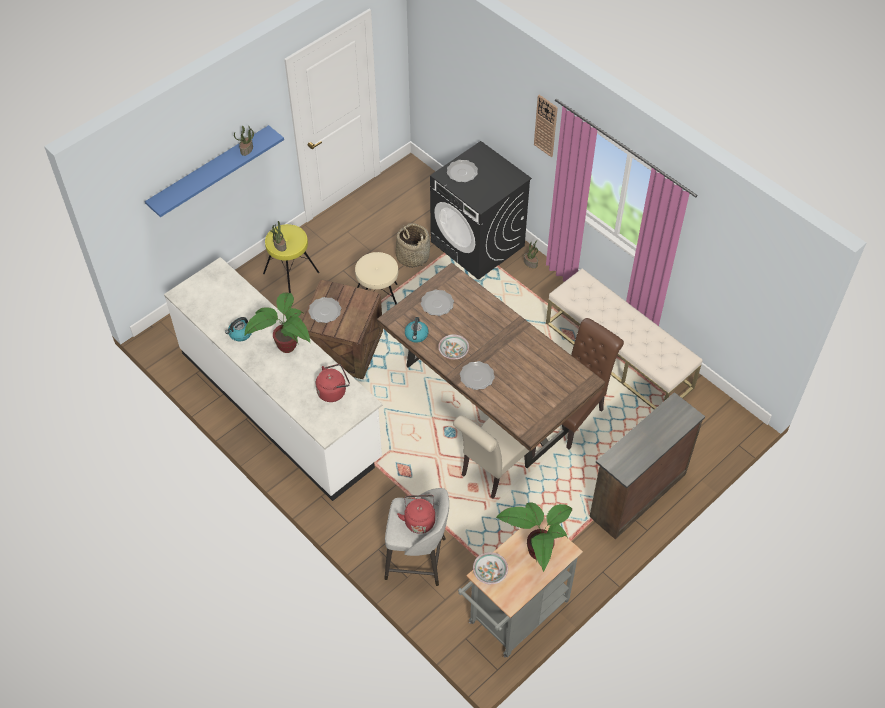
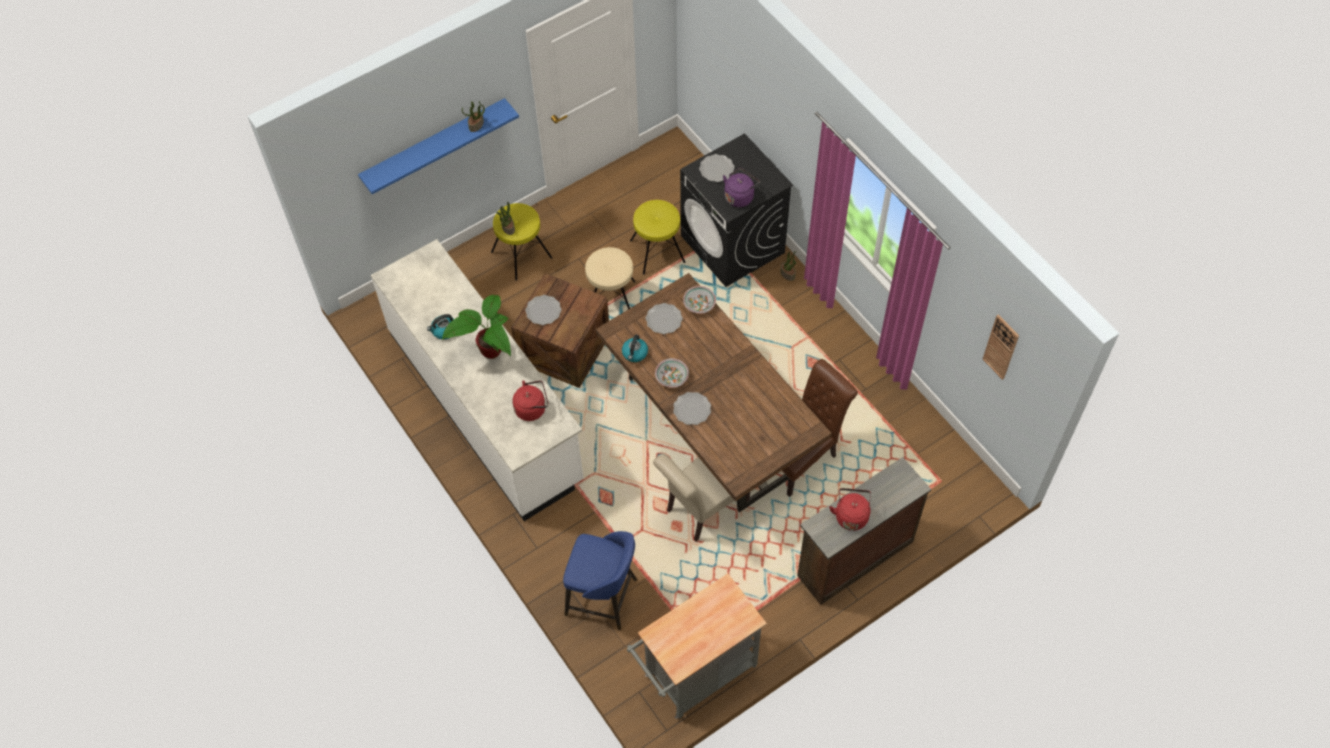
camera: 10 degrees right, 5 degrees up
(412, 256) = (657, 251): basket -> yellow stool
(417, 559) = (603, 597): grey stool -> blue stool
(419, 520) = (602, 562): red kettle -> red kettle (851, 515)
(487, 192) = (740, 196): none -> purple kettle
(489, 572) = (663, 632): bowl -> bowl (699, 304)
(535, 553) = (715, 618): potted plant -> none
(546, 125) = (808, 134): wall clock -> wall clock (1001, 347)
(619, 355) = (866, 395): beige bench -> none

